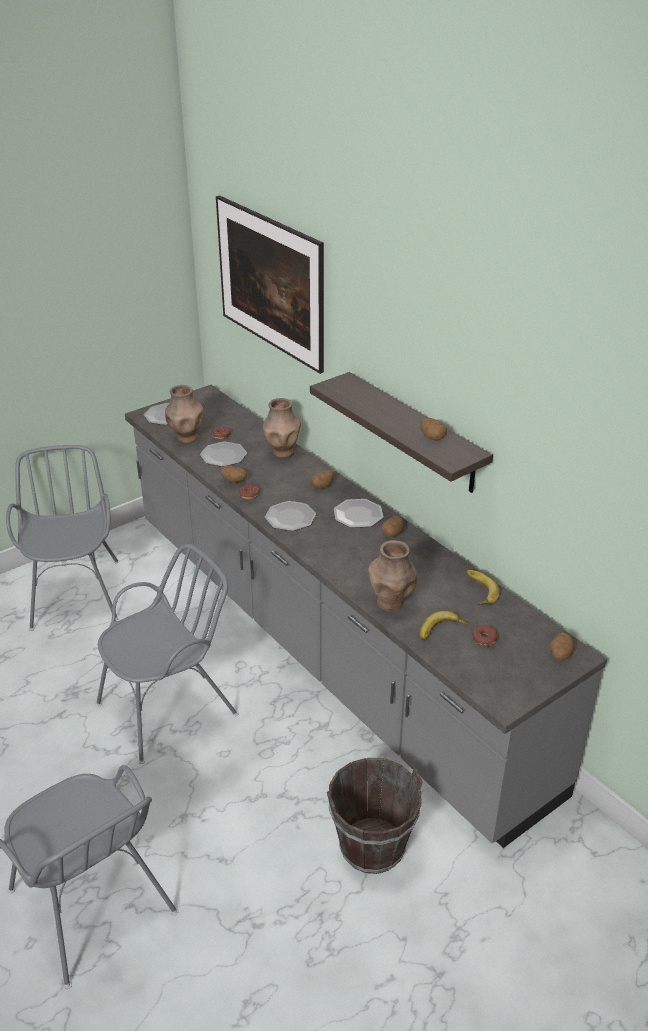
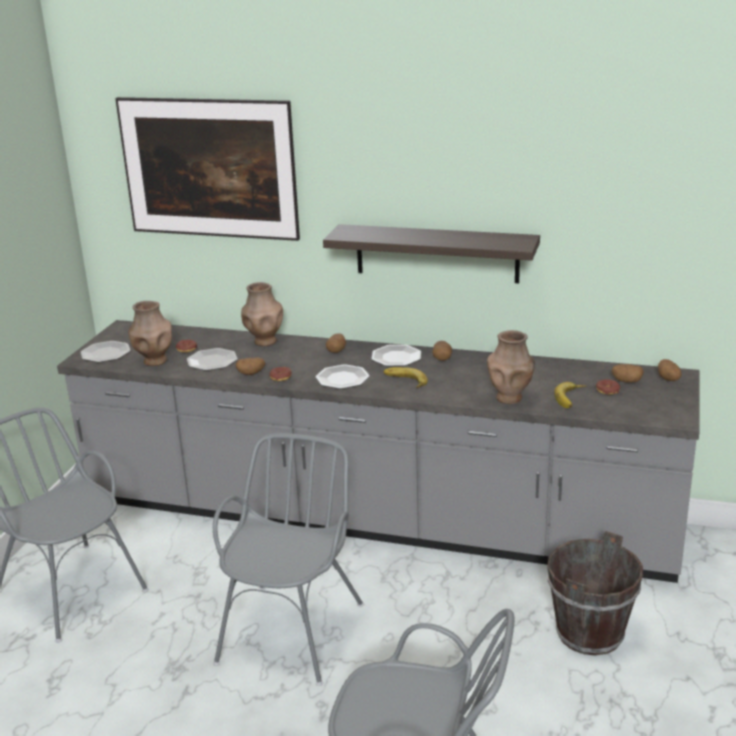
camera: 35 degrees left, 10 degrees down
(432, 437) = (479, 238): potato -> potato (626, 381)
(478, 590) = (559, 367): banana -> banana (404, 381)

